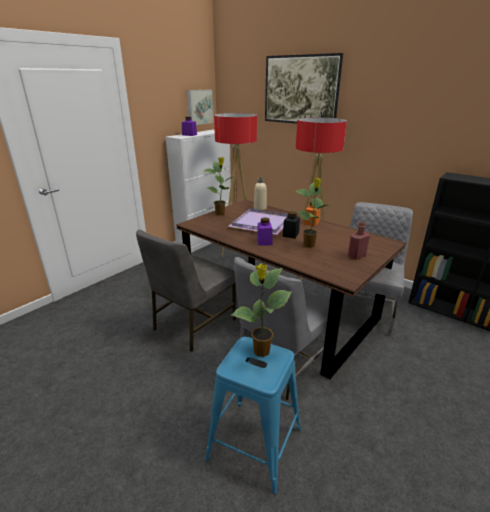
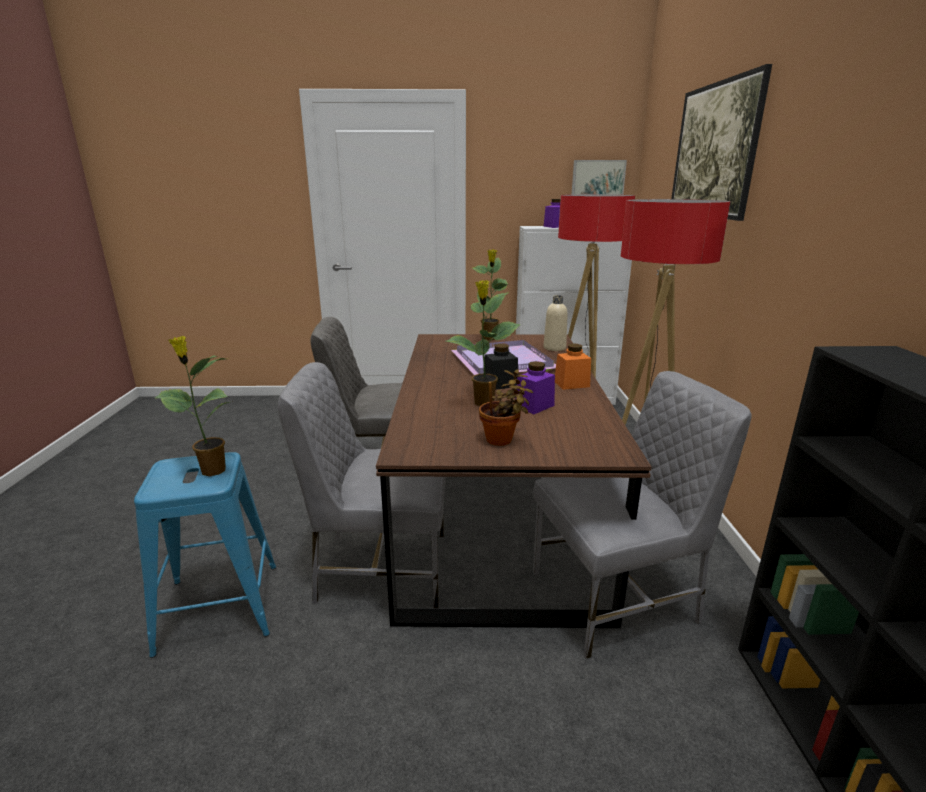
camera: 50 degrees right, 5 degrees down
(264, 241) = (447, 378): purple jar -> purple jar (534, 406)
(356, 256) = (502, 440): red bottle -> potted plant

